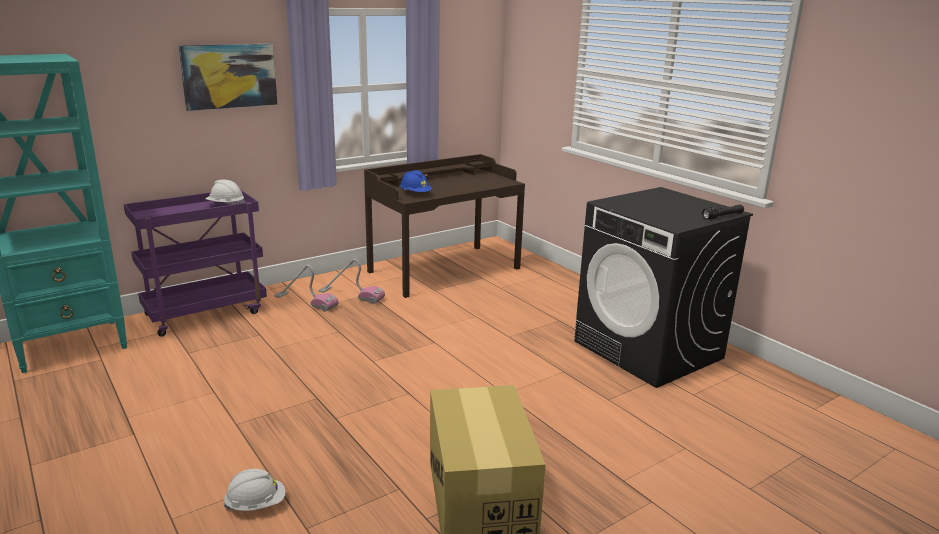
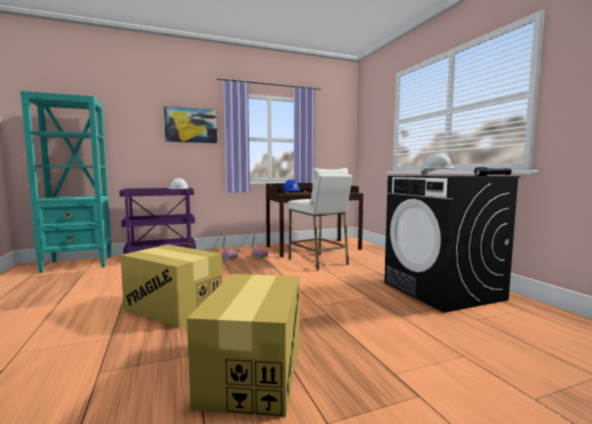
camera: 15 degrees right, 15 degrees down
(256, 504) = (82, 351): white hard hat -> white hard hat (438, 175)
(315, 419) = (173, 307): none -> cardboard box
(468, 304) = (318, 262): none -> white stool

